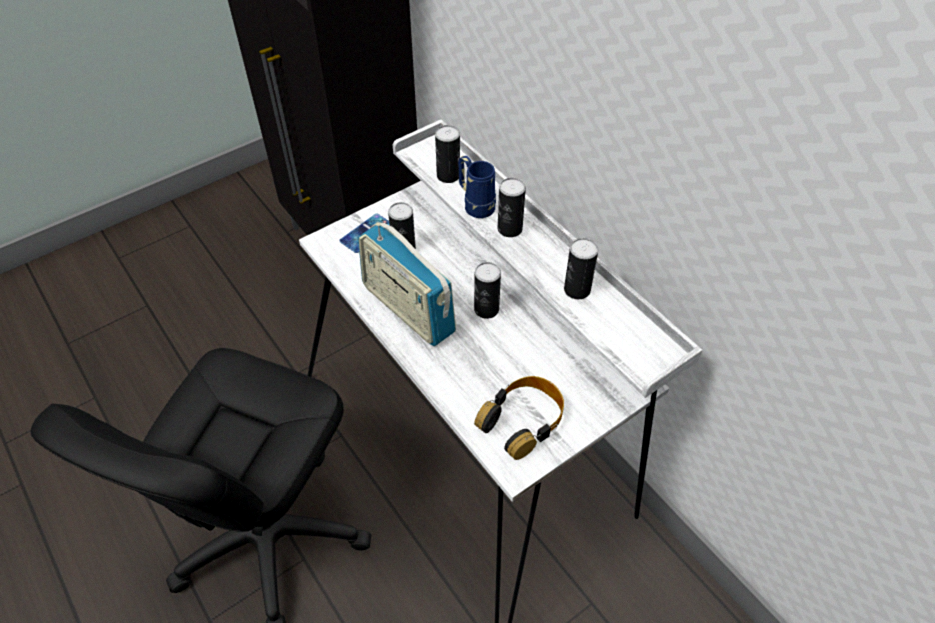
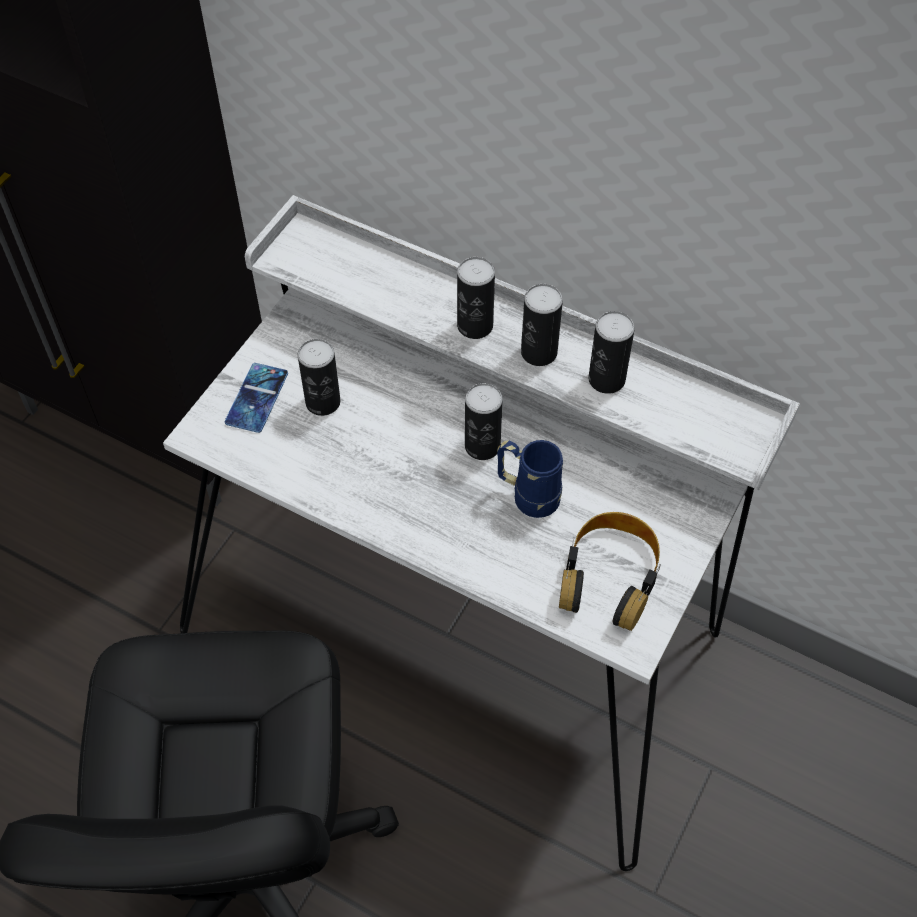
camera: 25 degrees left, 5 degrees up
(408, 309) = (378, 486): radio -> none
(448, 175) = (348, 276): can -> can (539, 352)
(475, 205) = (410, 307): blue mug -> blue mug (527, 495)

